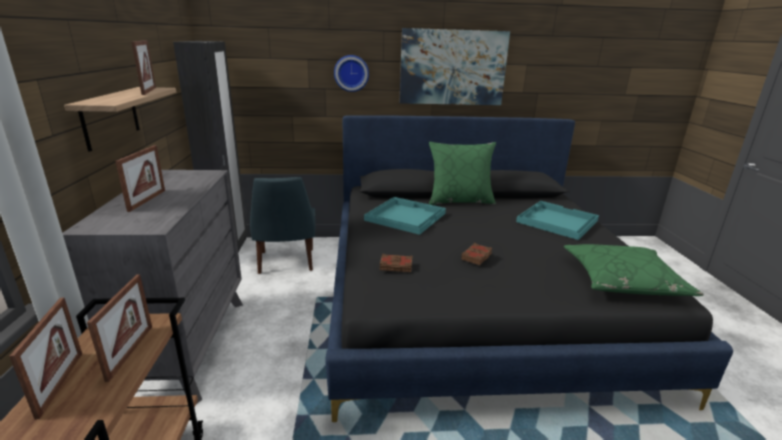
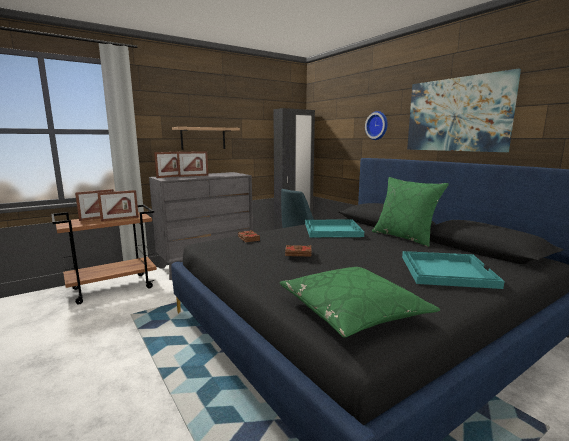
camera: 60 degrees right, 10 degrees down
(149, 91) = (220, 127): picture frame -> picture frame (170, 176)

